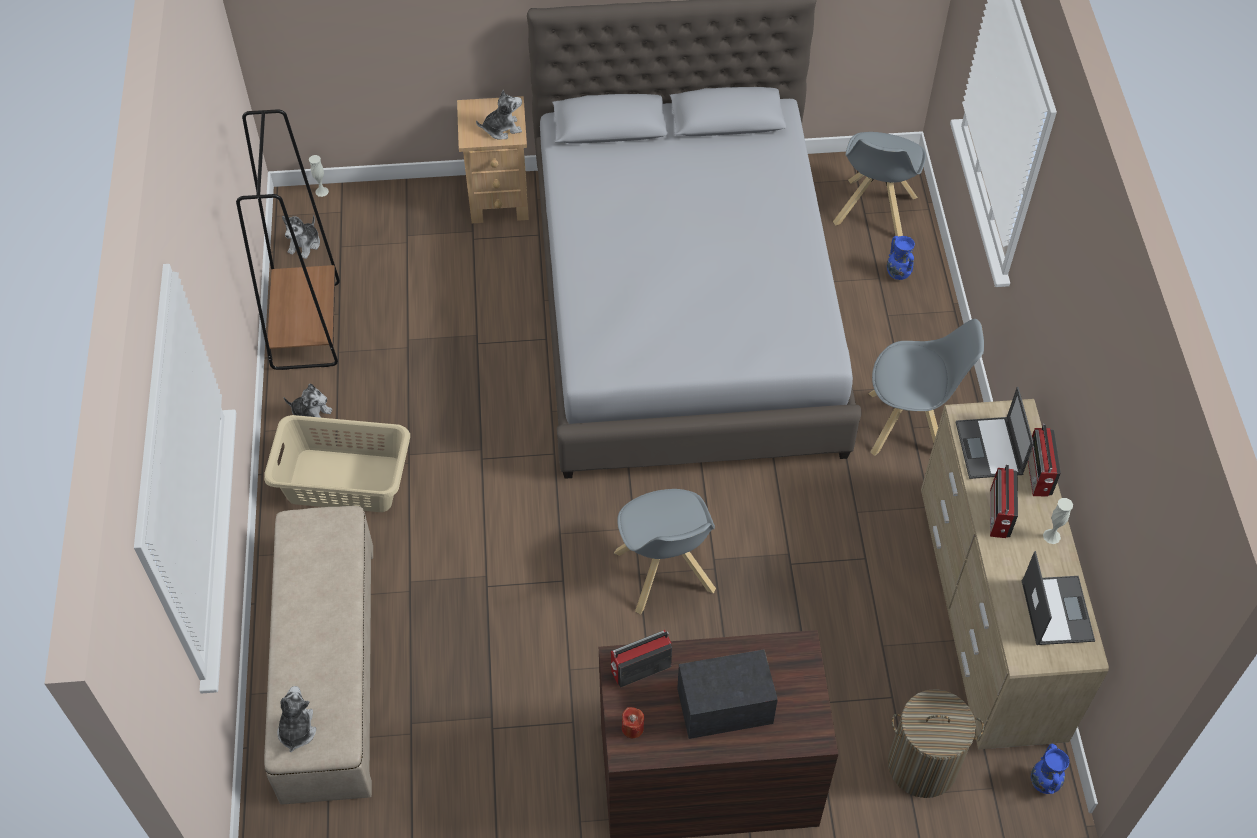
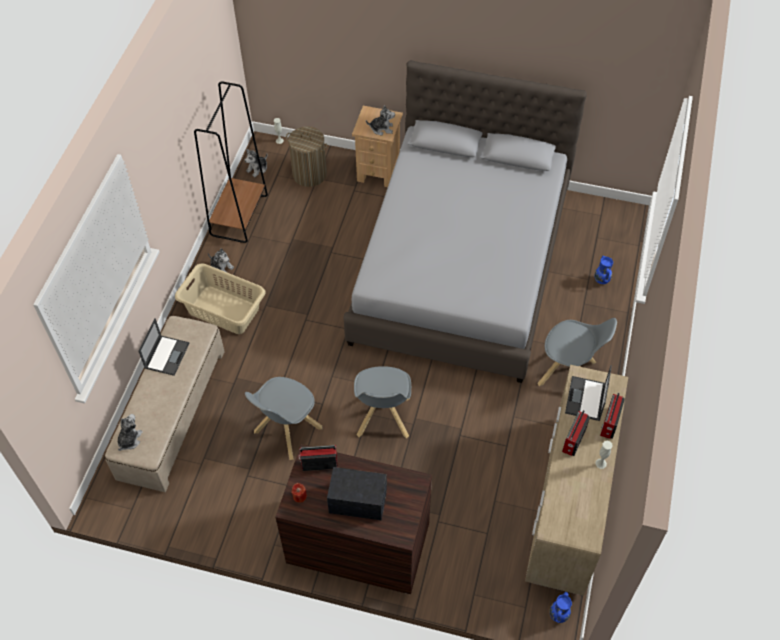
camera: 20 degrees right, 0 degrees up
(874, 212) = (603, 238): grey chair -> grey chair (286, 431)
(922, 765) = (488, 579): laundry basket -> laundry basket (309, 174)
(1056, 610) = (583, 508): laptop -> laptop (167, 355)

